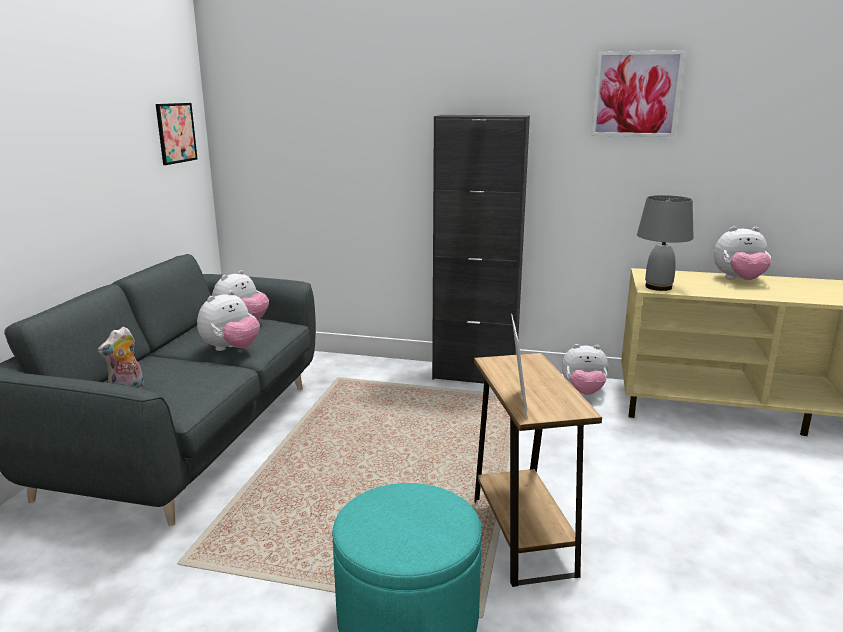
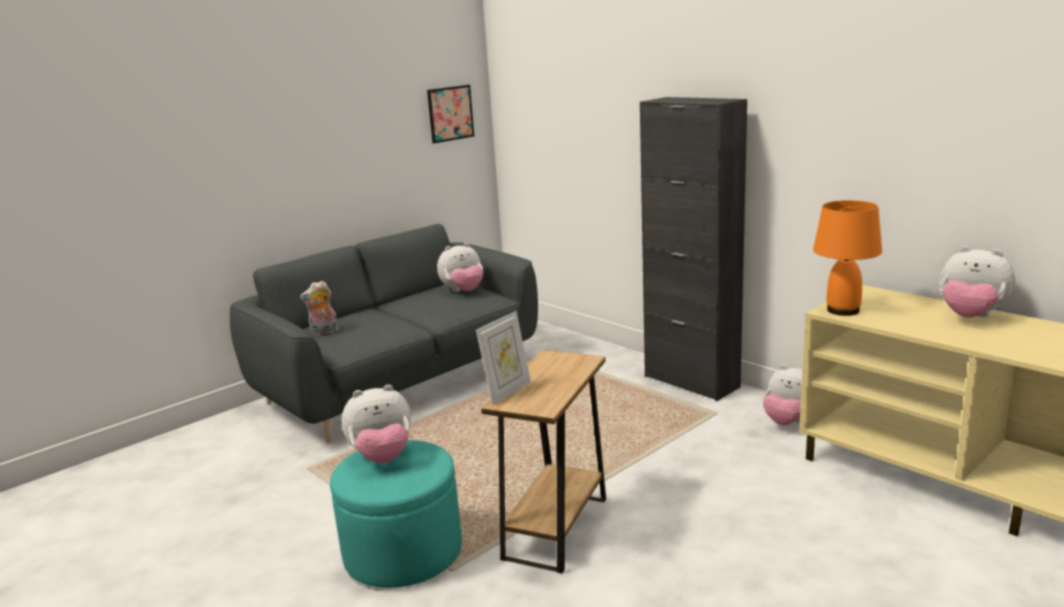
camera: 35 degrees right, 0 degrees up
(231, 349) = (428, 312): plush toy -> plush toy (382, 457)
(636, 94) = (863, 75): picture -> none
(659, 287) = (844, 310): grey table lamp -> orange table lamp

